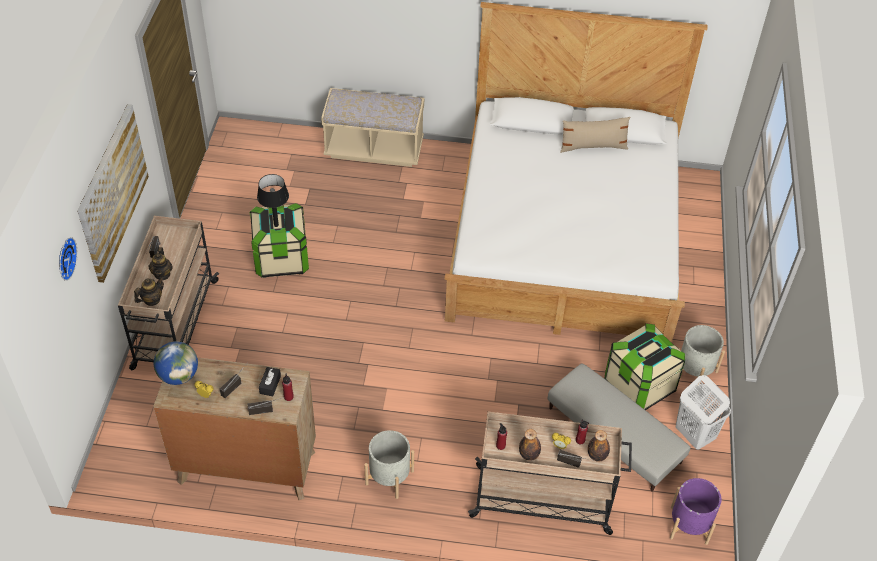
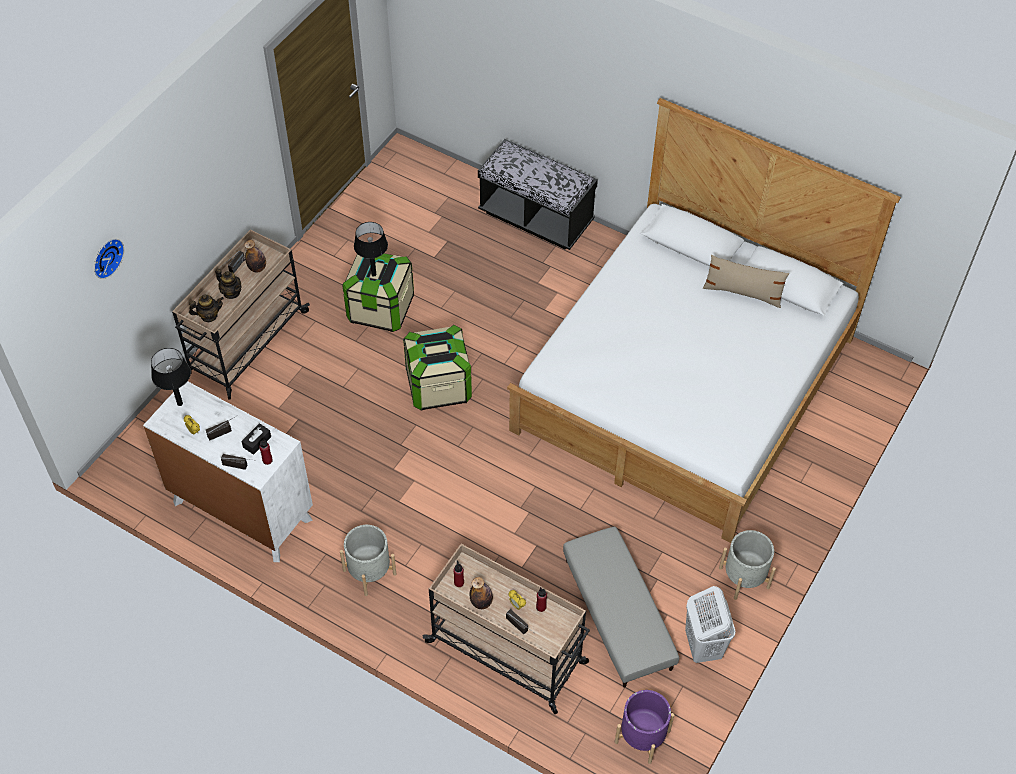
camera: 25 degrees right, 5 degrees up
(113, 192) = (195, 199): picture -> none
(162, 274) = (231, 293): teapot -> teapot turned 75 degrees counterclockwise
(178, 375) = (180, 403): globe -> black table lamp
(246, 467) = (242, 511): brown dresser -> white dresser
(374, 149) = (536, 218): beige bench -> black bench
(597, 456) = (549, 629): bottle -> bottle (257, 268)
(639, 385) = (674, 572): storage box -> storage box (438, 386)

